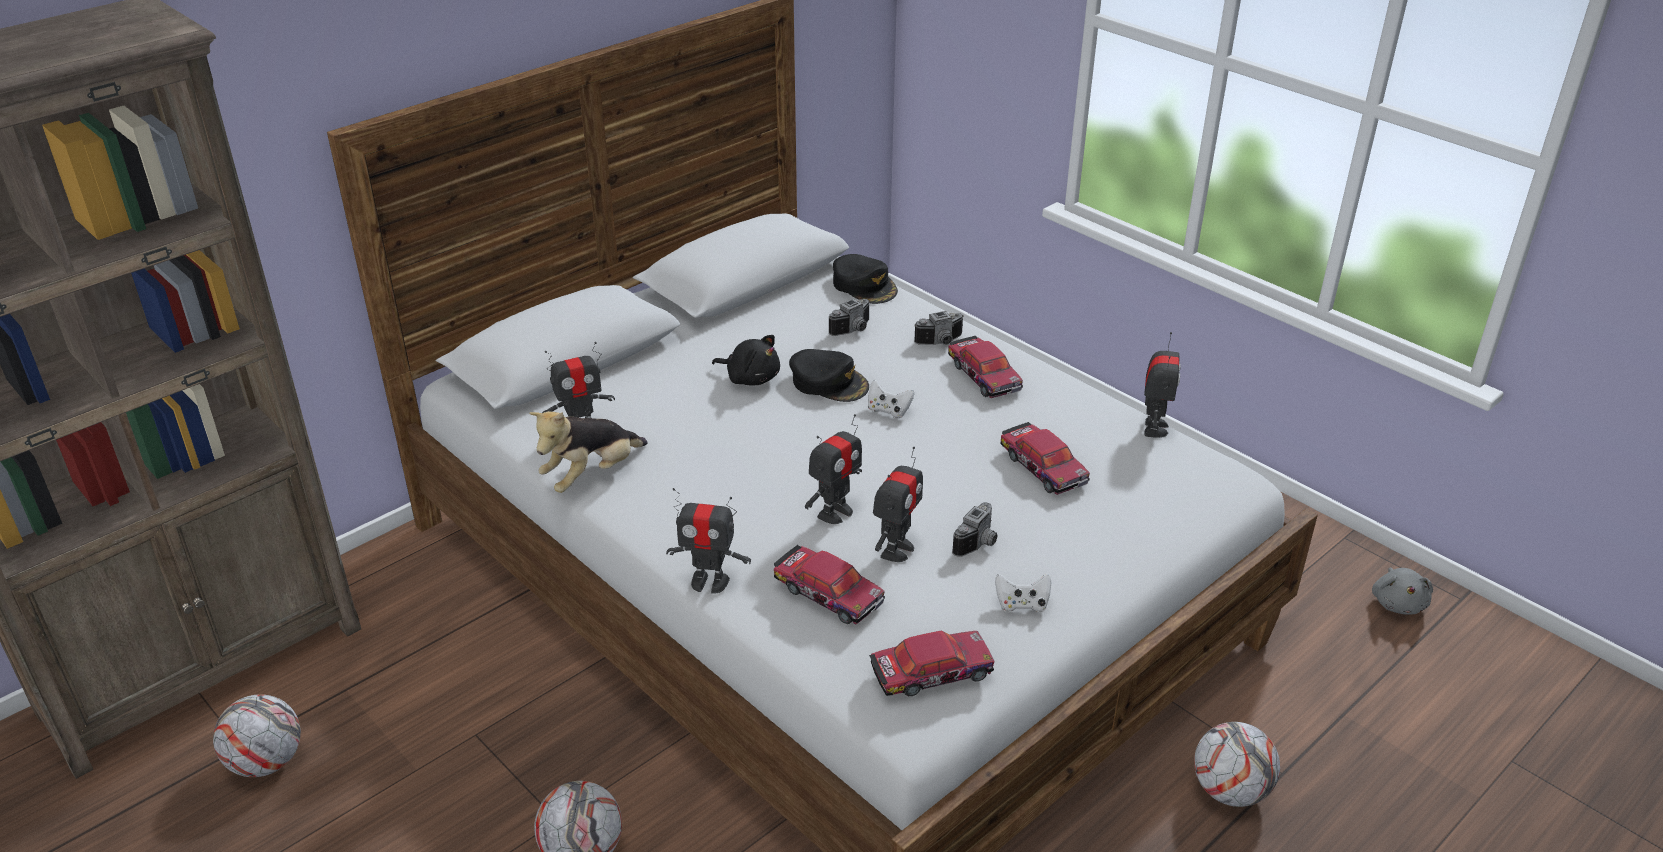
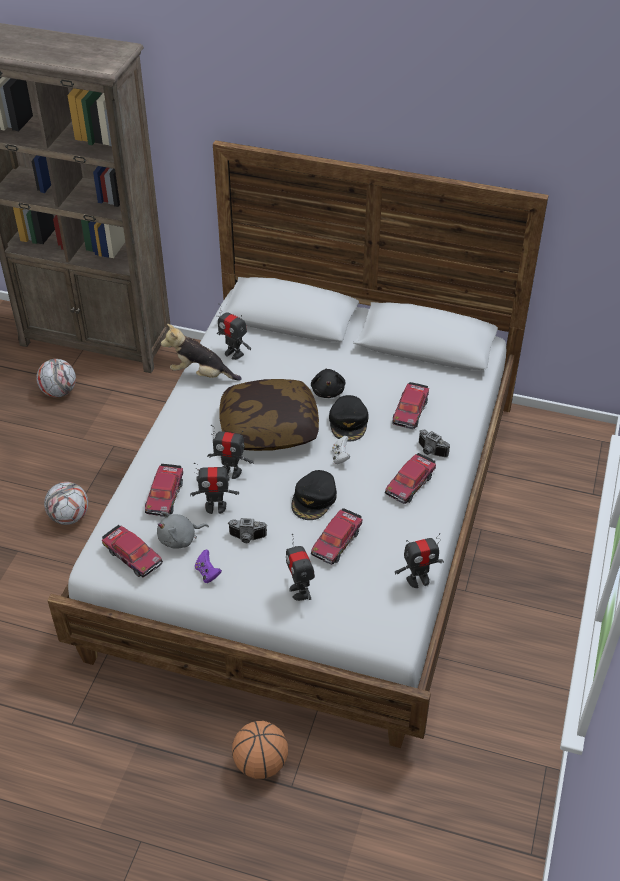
camera: 60 degrees right, 10 degrees up
(709, 582) = (150, 451): toy robot -> toy robot (300, 591)
(776, 450) = (269, 428): none -> pillow
(854, 330) = (410, 410): camera -> toy car
(864, 285) = (463, 395): black cap -> black cap (314, 499)
(1022, 604) = (207, 573): white game controller -> purple game controller
(1229, 791) = (261, 763): football -> basketball
(1398, 603) = (497, 815): grey plush toy -> grey plush toy (180, 539)

